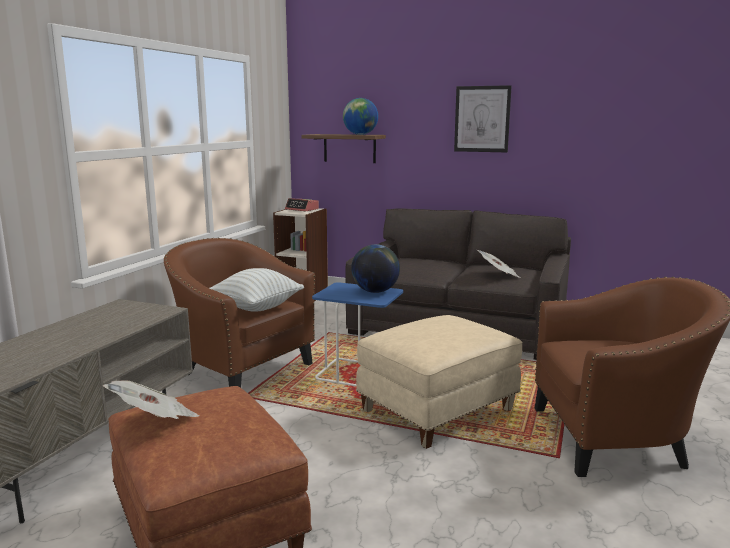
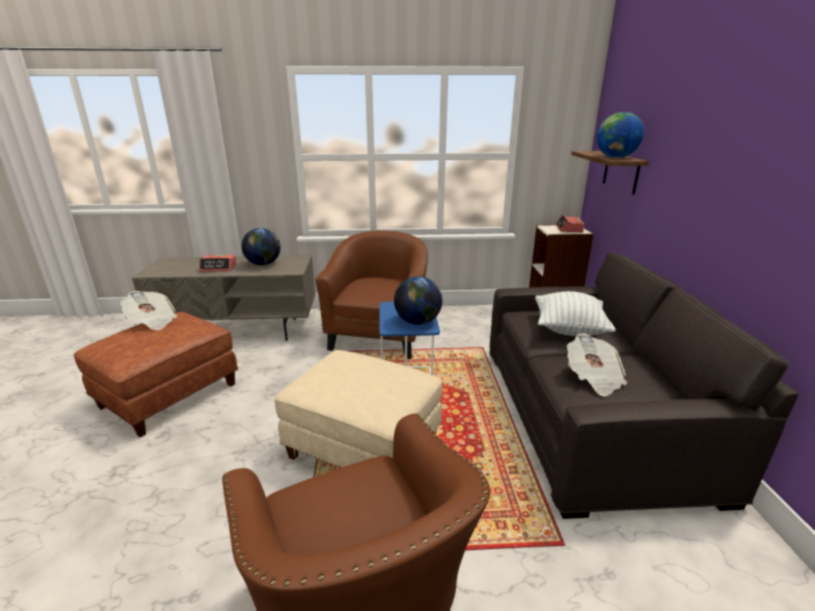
camera: 65 degrees right, 10 degrees up
(56, 347) = (219, 267): none -> alarm clock
(101, 322) = (264, 264): none -> globe
(256, 307) = (366, 294): white pillow -> white pillow (569, 329)
(482, 119) = (743, 154): picture -> none

